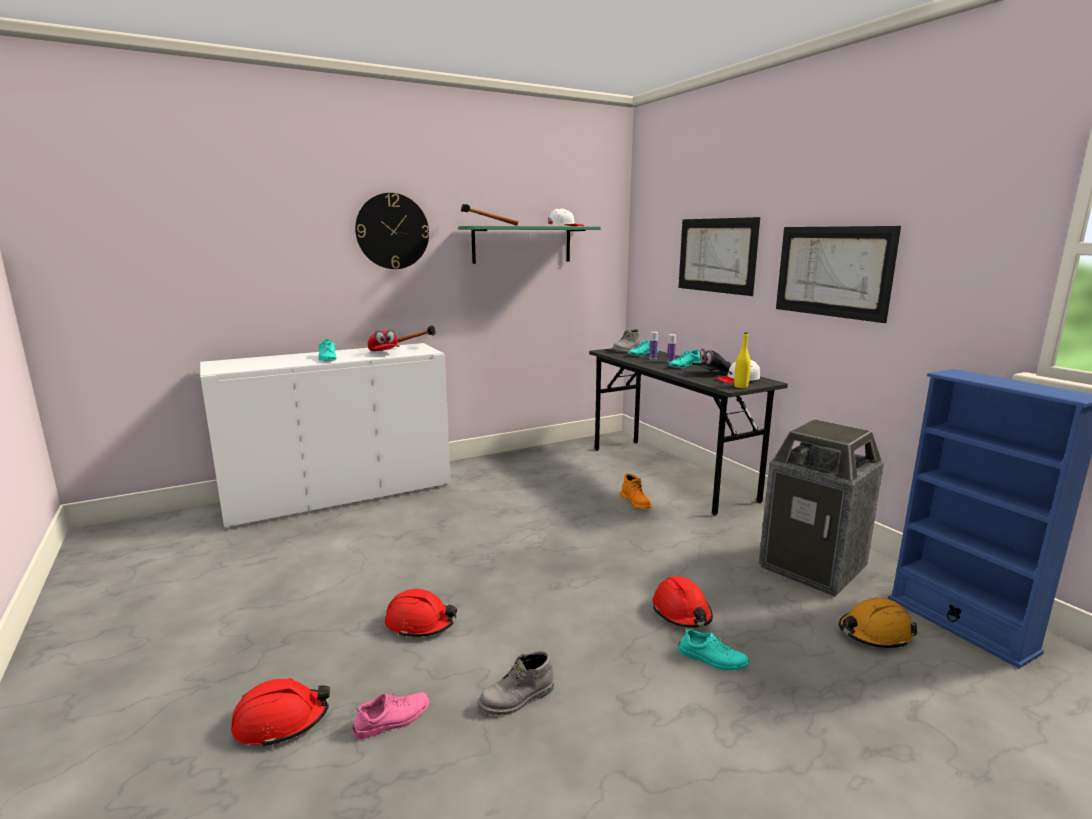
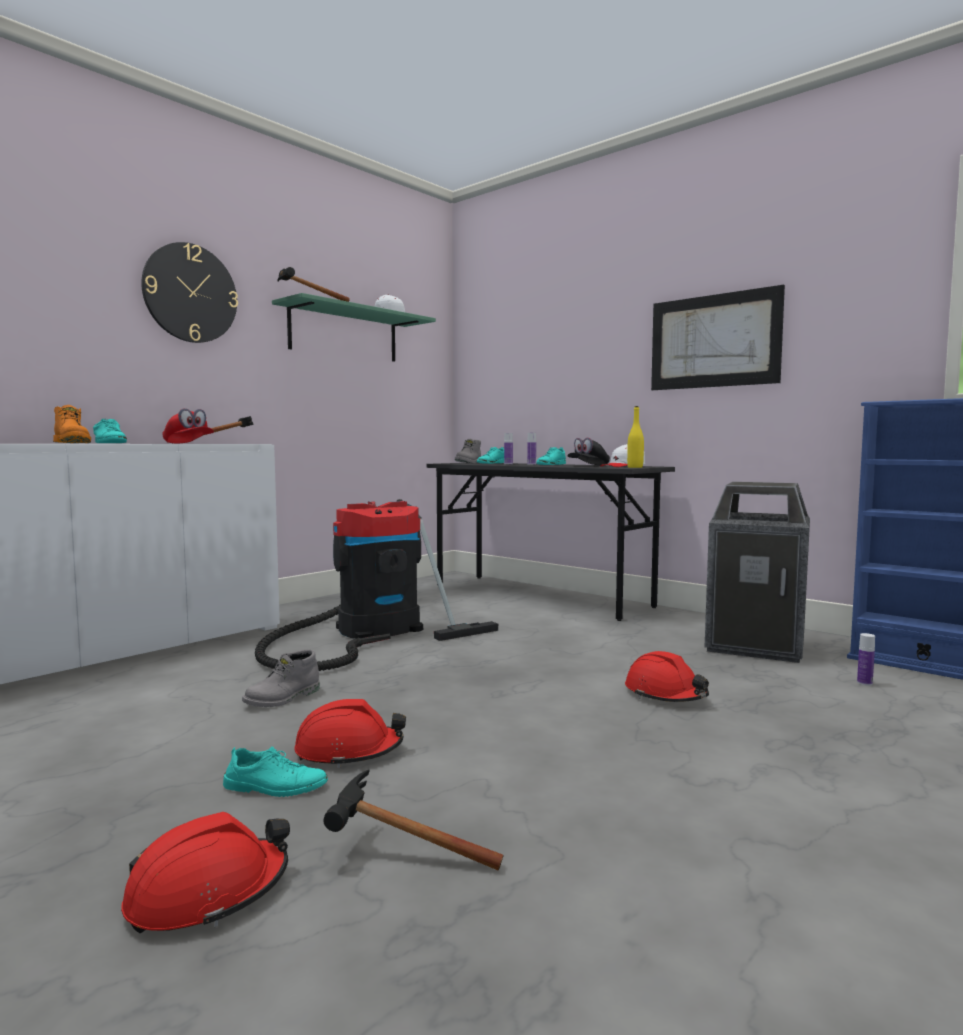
camera: 20 degrees left, 10 degrees down
(392, 719) = (394, 853): pink shoe -> hammer
(510, 500) = (371, 632): none -> vacuum cleaner
(517, 699) = (551, 799): grey boot -> grey boot (283, 698)
(636, 502) = (526, 620): orange boot -> orange boot (72, 443)
(712, 658) = (736, 725): turquoise shoe -> turquoise shoe (275, 787)
(716, 255) = (571, 345): picture -> none
(874, 634) = (864, 683): orange hard hat -> bottle

